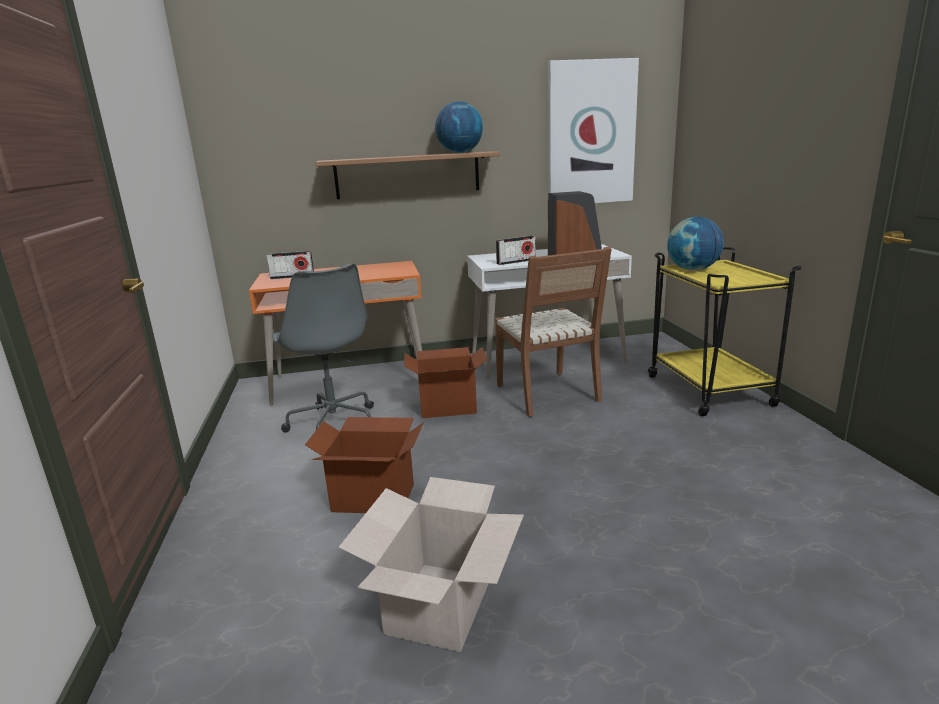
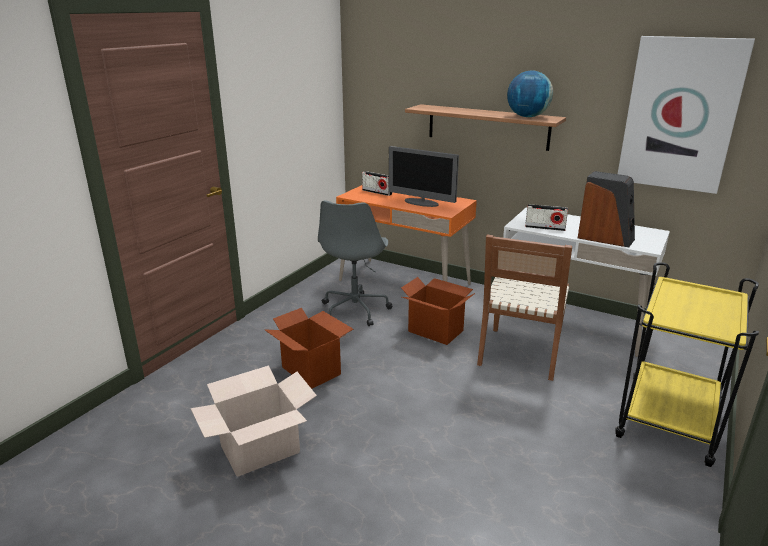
camera: 40 degrees right, 5 degrees up
(363, 273) = (421, 203): none -> monitor
(693, 270) = (684, 292): globe -> none

